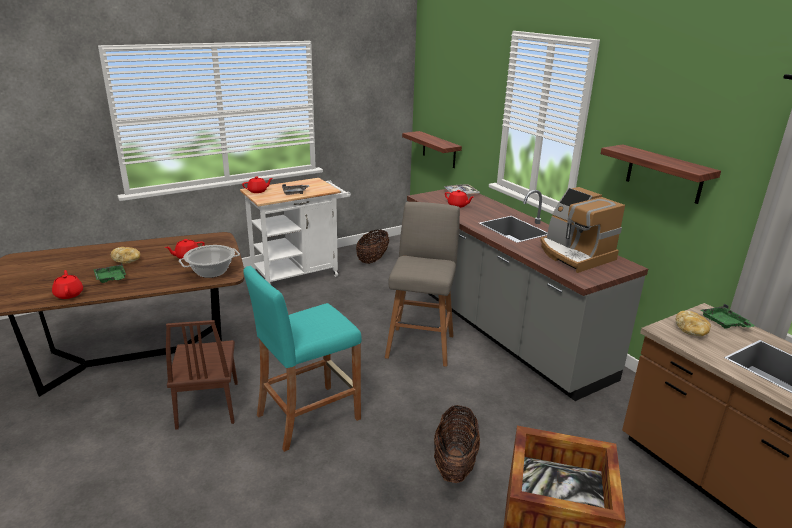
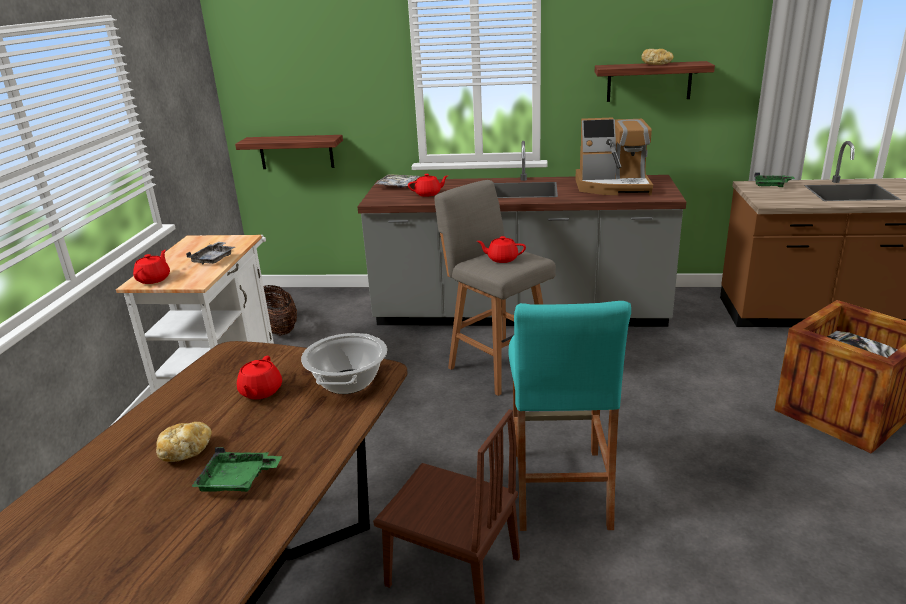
camera: 50 degrees left, 0 degrees up
(69, 294) = (237, 541): red teapot -> red teapot (502, 259)
(454, 464) = (713, 420): basket -> none
(691, 331) = (776, 197): bread -> bread (657, 64)

